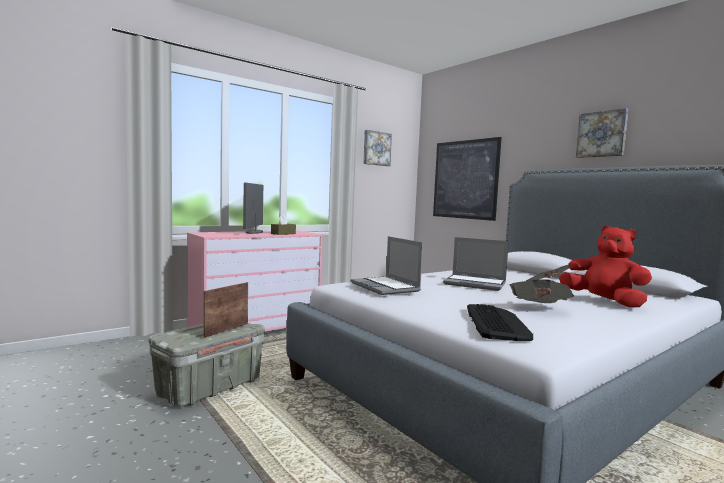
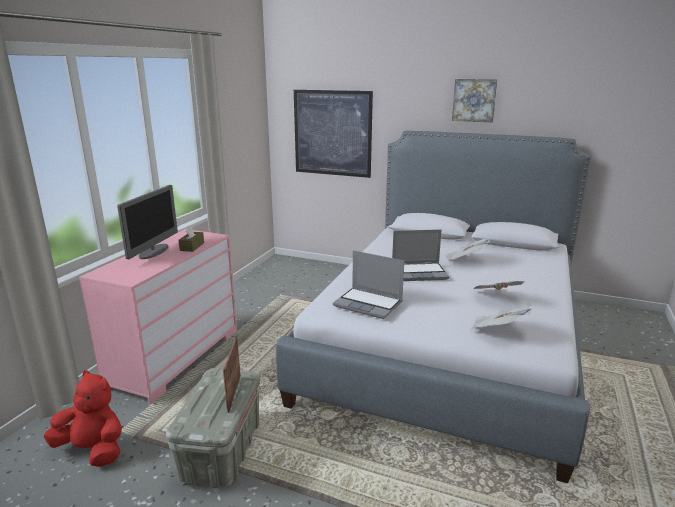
camera: 30 degrees left, 15 degrees up
(254, 232) = (154, 251): monitor -> monitor turned 135 degrees counterclockwise
(376, 148) = (232, 103): picture -> none
(496, 323) = (497, 330): keyboard -> newspaper
(604, 302) = (518, 271): red plush toy -> red plush toy (93, 450)

